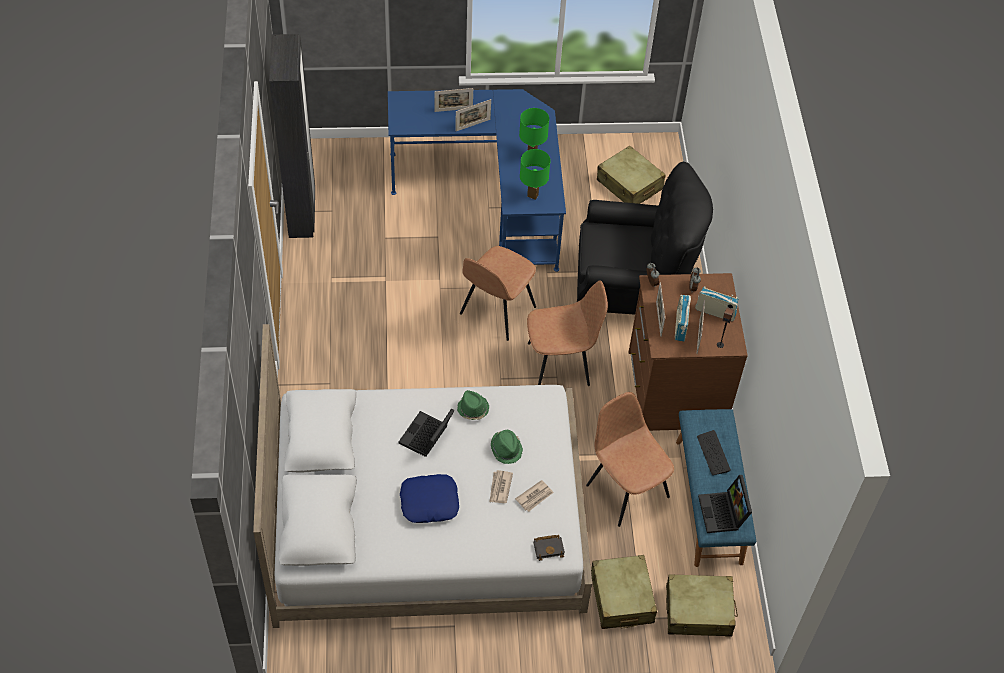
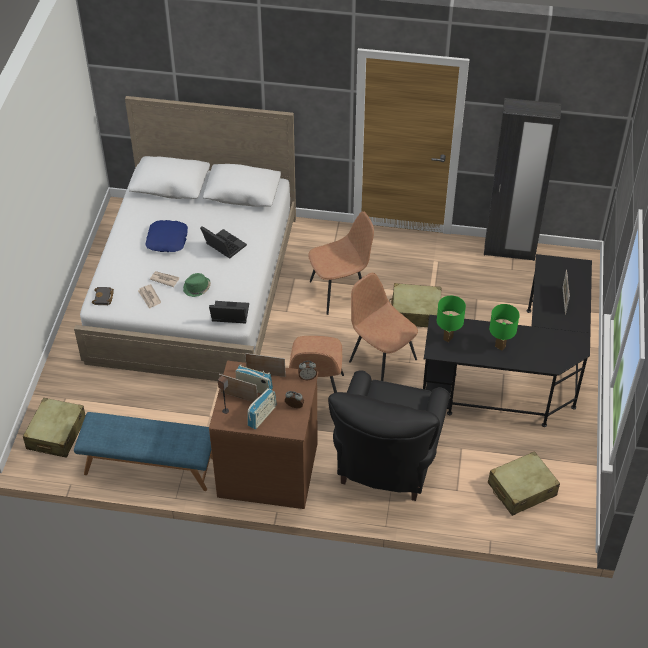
camera: 105 degrees right, 5 degrees down
(472, 409) = (239, 275): green hat -> none
(473, 125) = (542, 311): picture frame -> none
(489, 196) = (517, 376): blue desk -> black desk
(621, 598) = (87, 388): beige suitcase -> beige suitcase (415, 312)
(626, 489) = (180, 412): brown chair -> brown chair (340, 292)
(713, 453) = (161, 436): keyboard -> none
(723, 513) = (103, 429): laptop -> laptop (229, 315)

